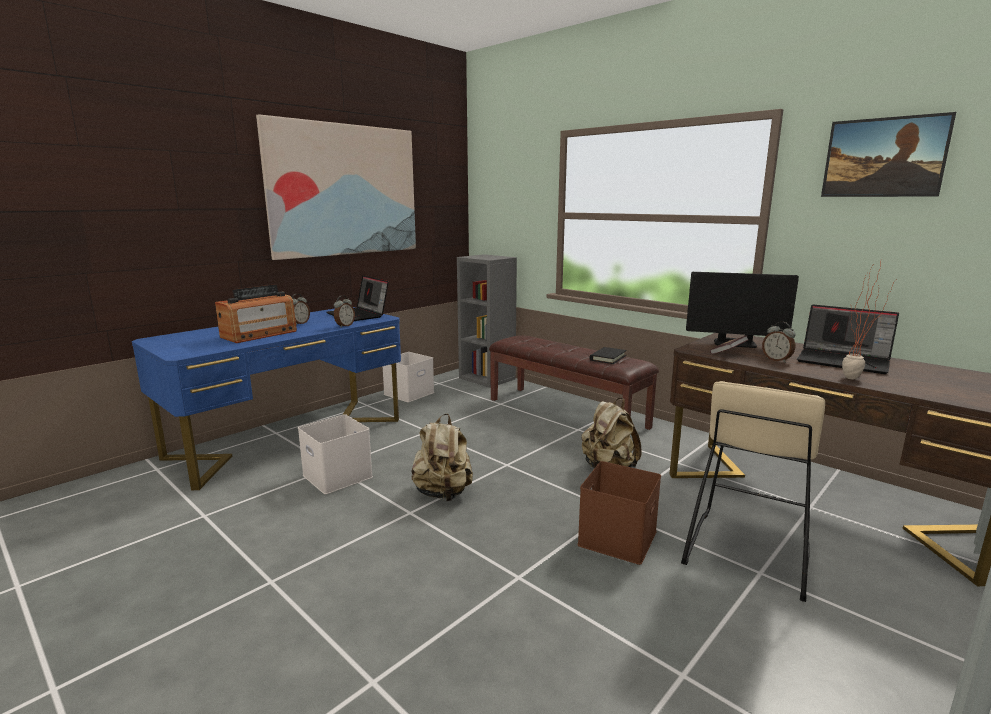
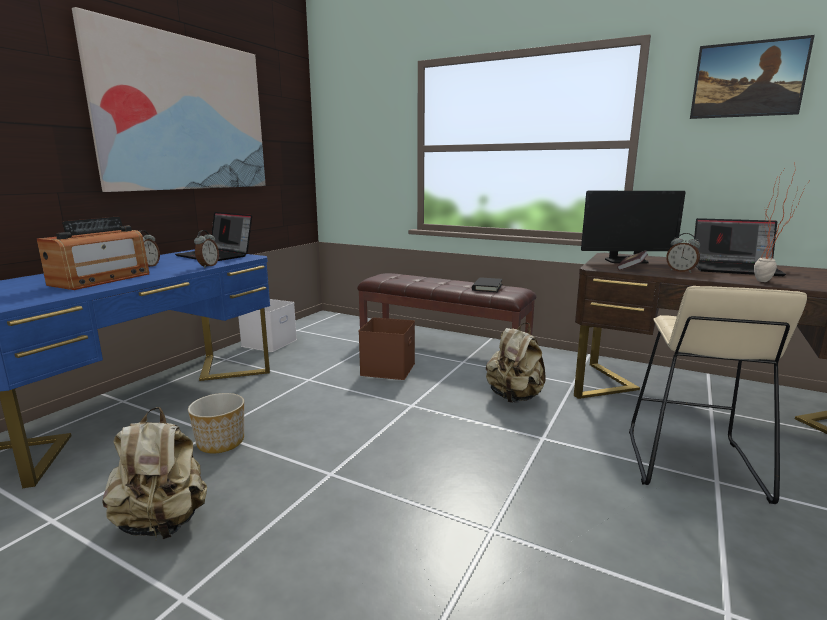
camera: 15 degrees left, 0 degrees up
(335, 476) = (220, 443): white storage box -> planter
(443, 493) = (358, 446): beige backpack -> beige backpack (163, 522)
(487, 378) = (347, 321): grey bookcase -> none
(616, 537) = (564, 466): brown storage box -> brown storage box (387, 368)

